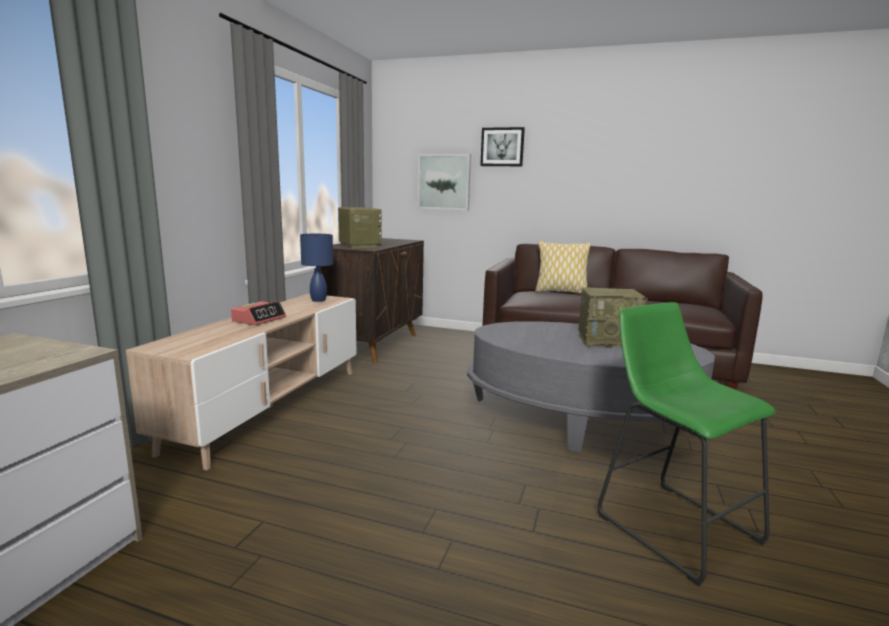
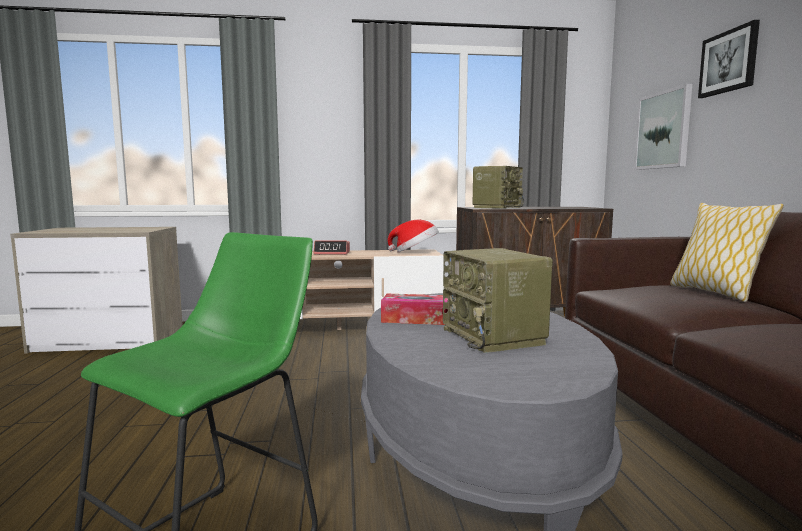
camera: 65 degrees right, 5 degrees down
(318, 300) = (415, 252): blue table lamp -> hat
(556, 347) = (415, 319): none -> tissue box

